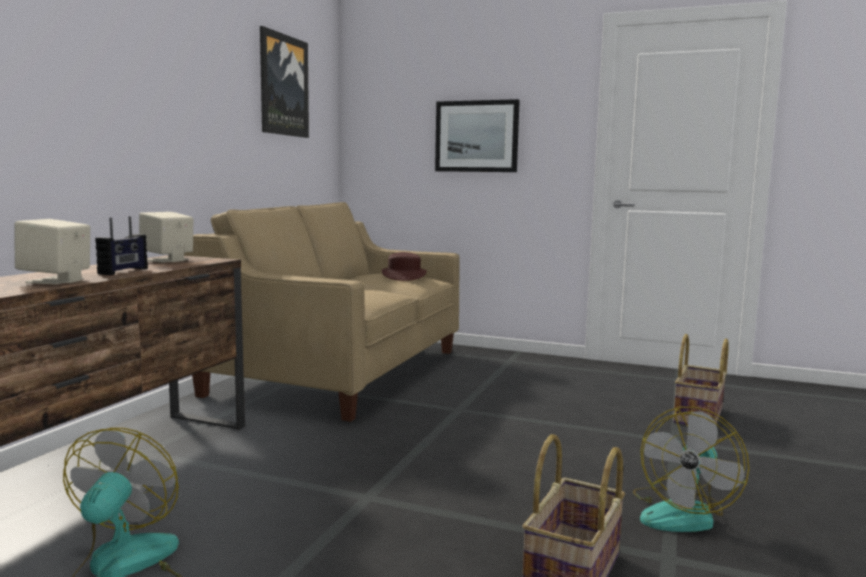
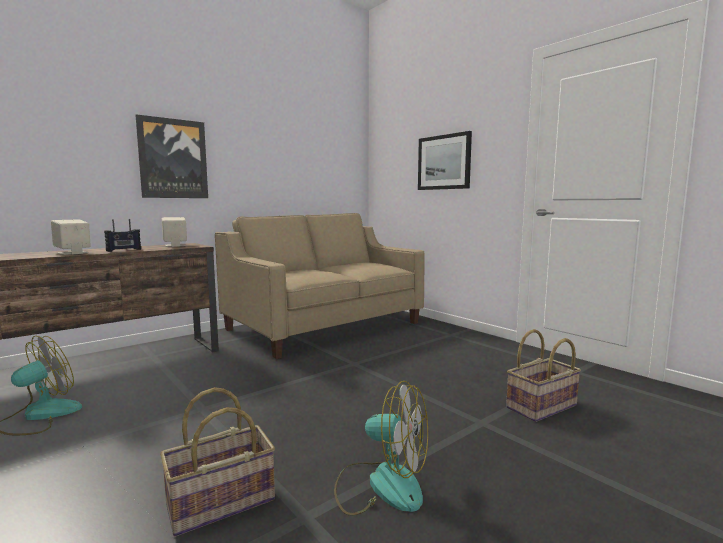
camera: 30 degrees right, 0 degrees up
(283, 85) = (311, 137): picture -> picture (173, 159)
(404, 276) = (375, 264): brown hat -> none
(683, 513) = (381, 484): fan -> fan turned 135 degrees counterclockwise

